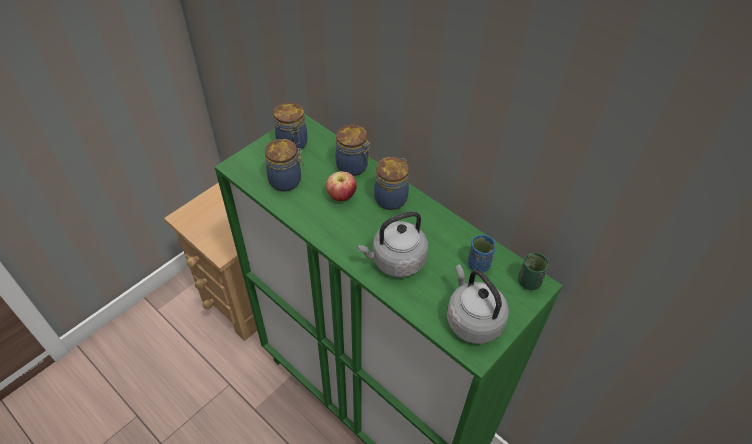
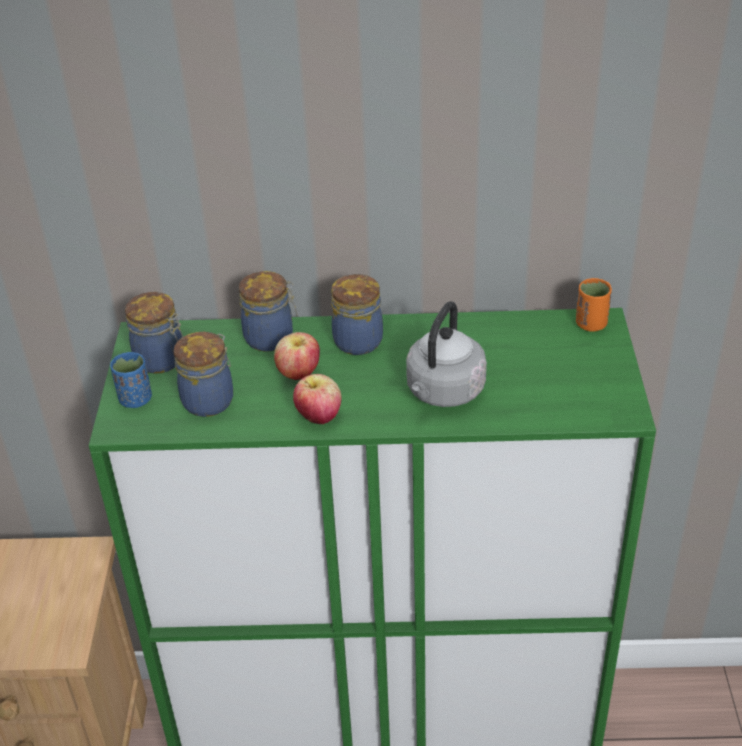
camera: 40 degrees left, 10 degrees down
(321, 227) = (319, 416): none -> apple
(472, 319) = (585, 390): grey kettle -> none
(478, 264) = (527, 340): blue cup -> blue cup (135, 399)
(529, 282) = (591, 324): green cup -> orange cup

